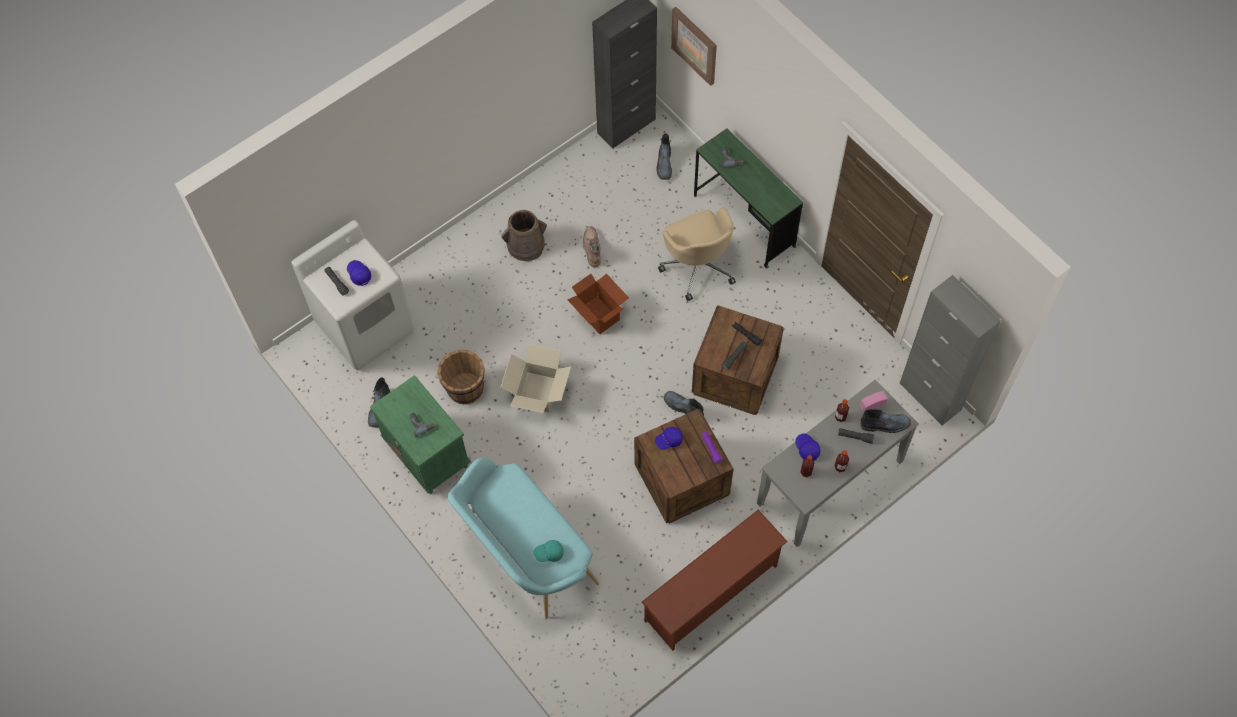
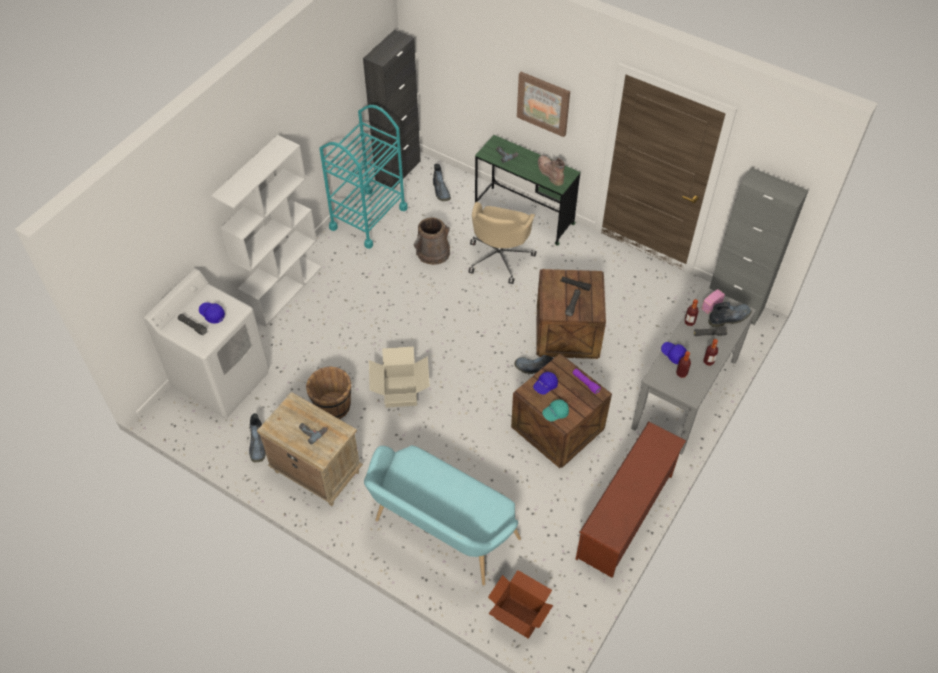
camera: 20 degrees left, 10 degrees down
(426, 453) = (316, 471): green nightstand -> beige nightstand
(457, 241) = (284, 290): none -> white bookcase
(526, 245) = (346, 278): brown bucket -> brown bucket (433, 252)
(549, 553) = (475, 514): turquoise cap -> turquoise cap (555, 413)
(574, 177) = (368, 218): none -> turquoise cart
(591, 248) = (404, 266): brown boot -> brown boot (549, 172)
(599, 314) = (431, 315): cardboard box -> cardboard box (519, 616)
(695, 45) = (453, 65): picture -> picture (543, 103)
(697, 265) = (500, 257): beige office chair -> beige office chair turned 60 degrees clockwise

